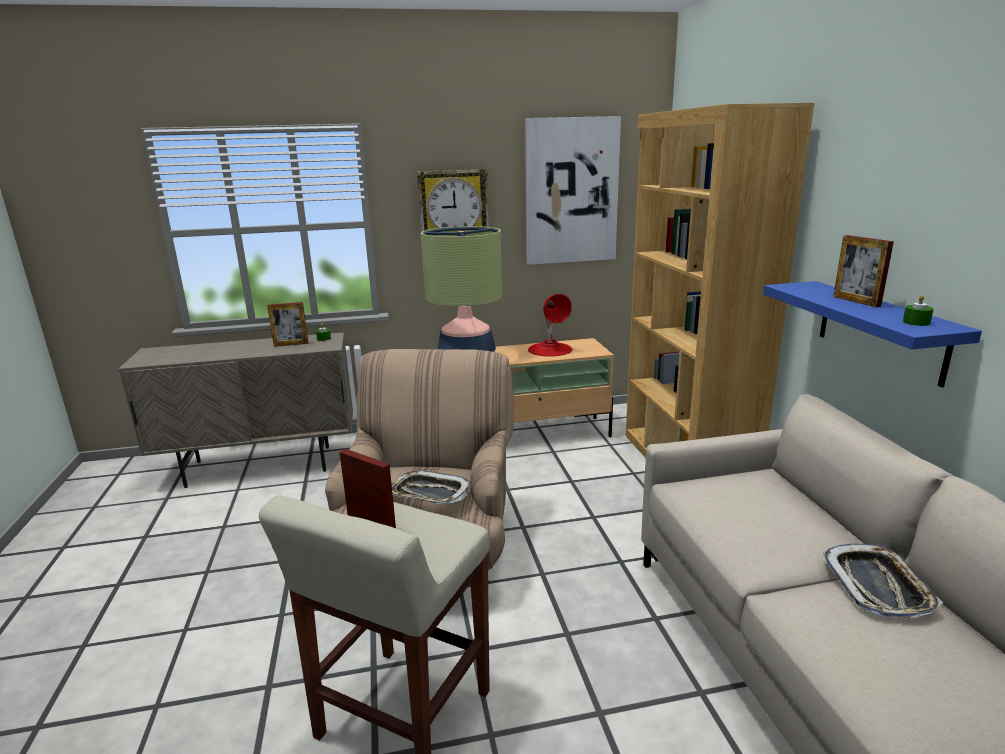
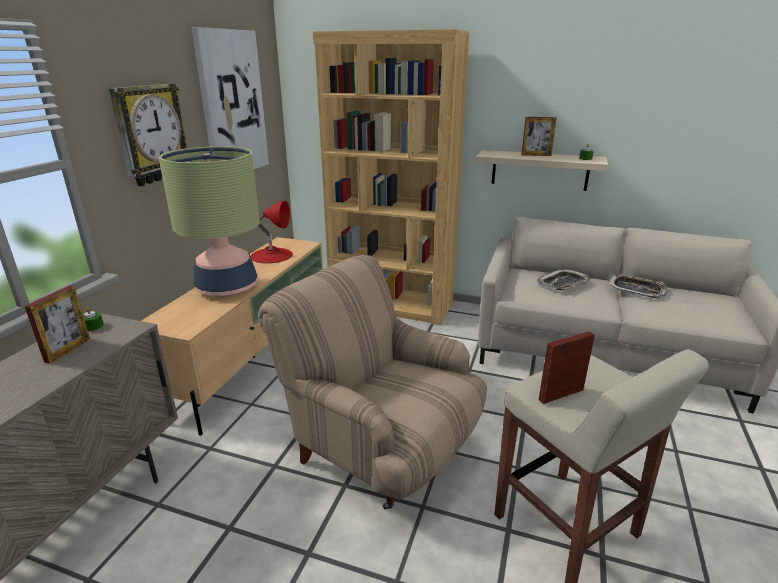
camera: 60 degrees left, 5 degrees up
(428, 493) = (436, 384): tray -> tray (563, 284)
(880, 330) = (539, 170): blue shelf -> beige shelf

